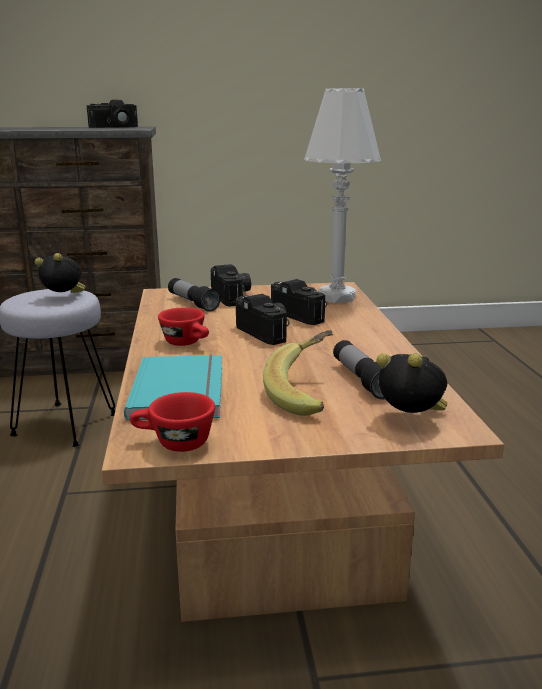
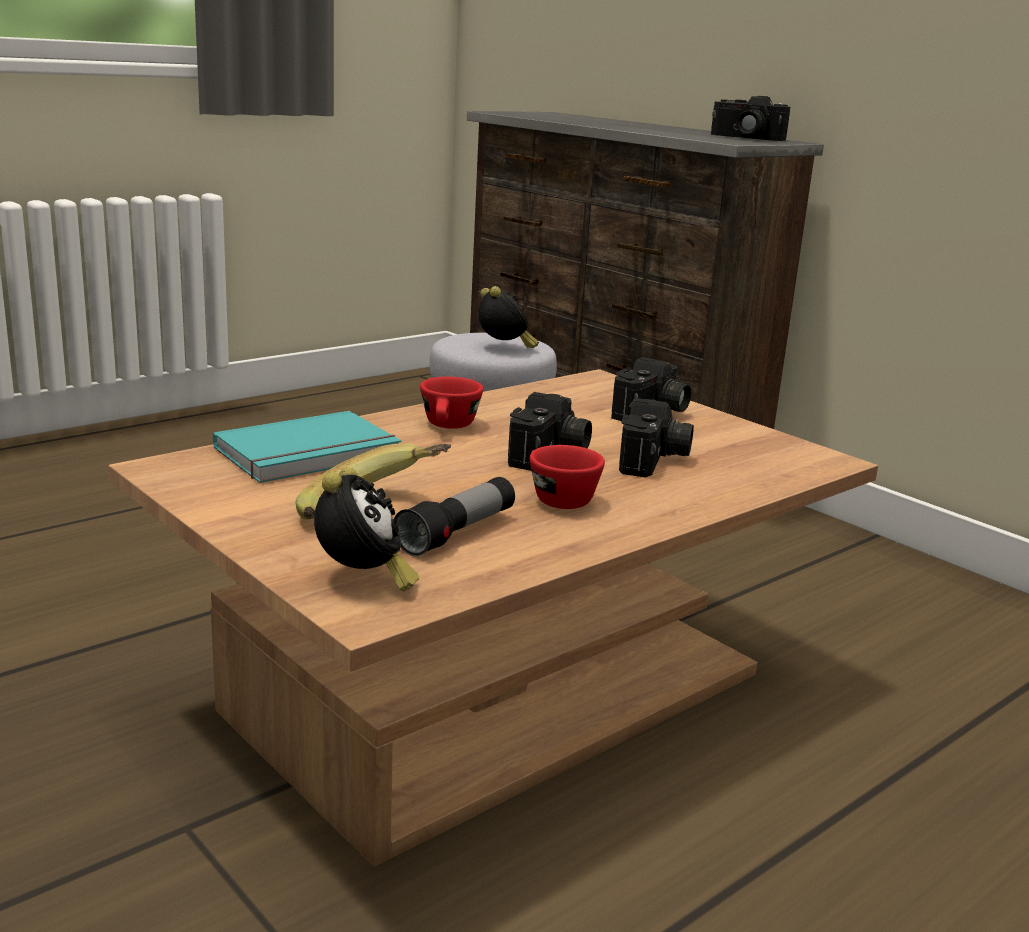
camera: 55 degrees right, 0 degrees up
(174, 443) = (183, 477): red cup -> red cup (556, 498)
(192, 303) = (589, 400): flashlight -> none
(337, 297) = (771, 466): white table lamp -> none

